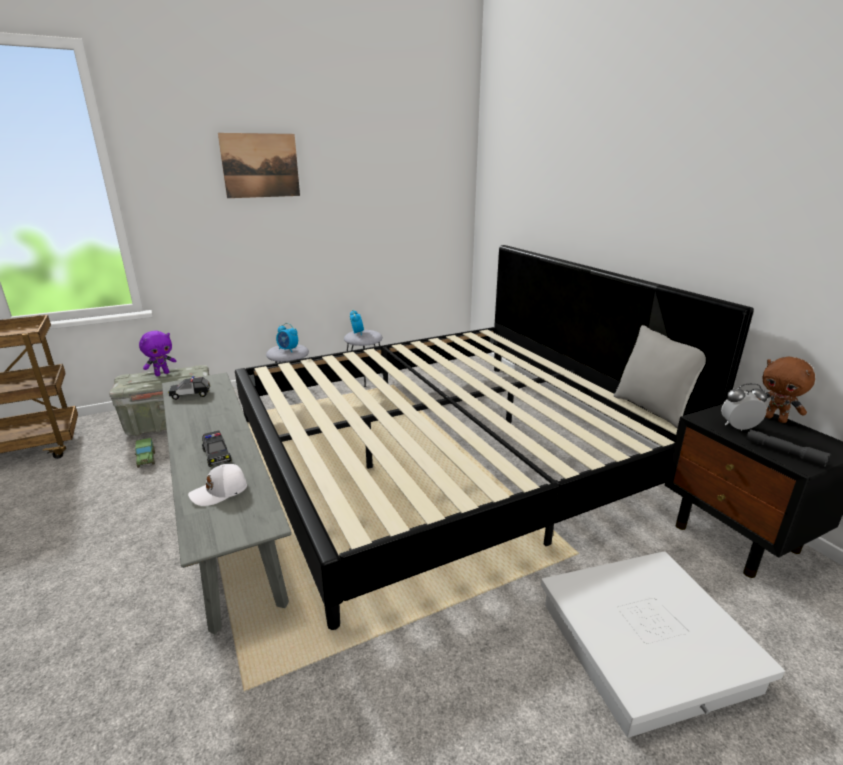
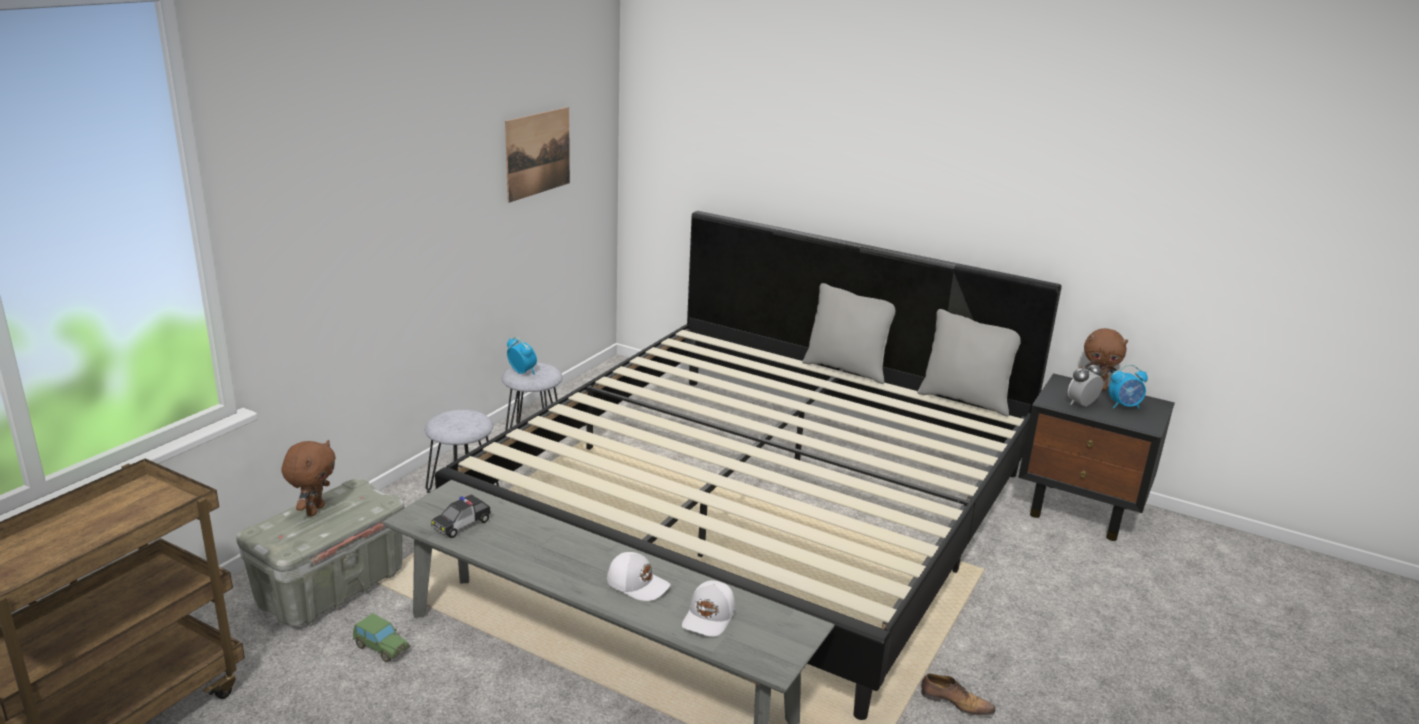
camera: 35 degrees left, 0 degrees up
(162, 374) = (314, 510): purple plush toy -> brown plush toy
(217, 455) = (638, 584): toy car -> white cap
(260, 165) = (389, 141): picture -> picture (538, 153)
(288, 350) = (465, 422): alarm clock -> alarm clock (1124, 406)
(421, 654) = (955, 703): none -> shoe
(574, 370) = (846, 369): none -> grey pillow
(646, 645) = (1094, 622): white storage box -> none
(784, 452) = (1129, 419): grey flashlight -> none

